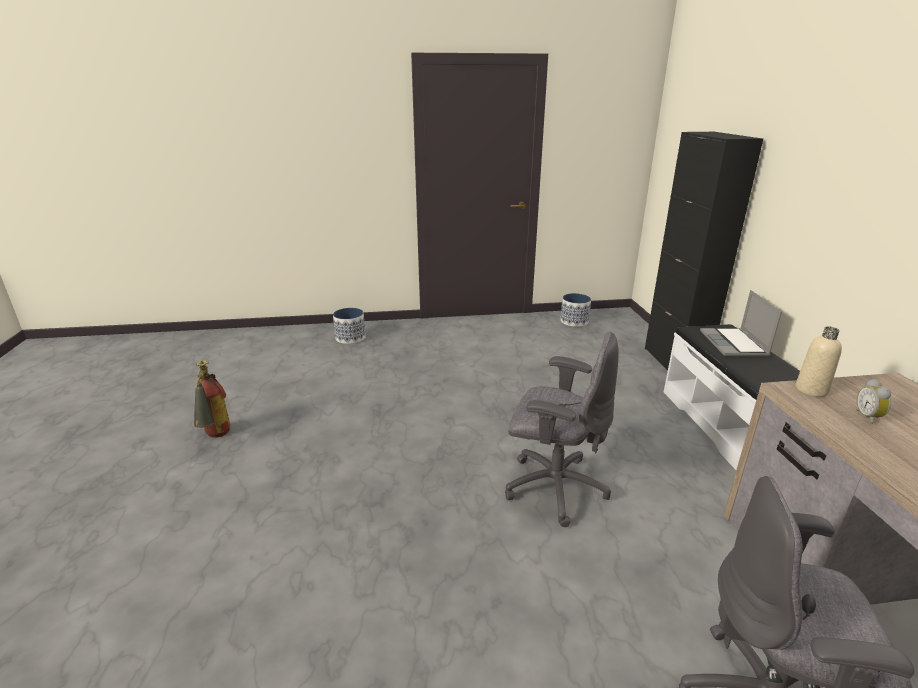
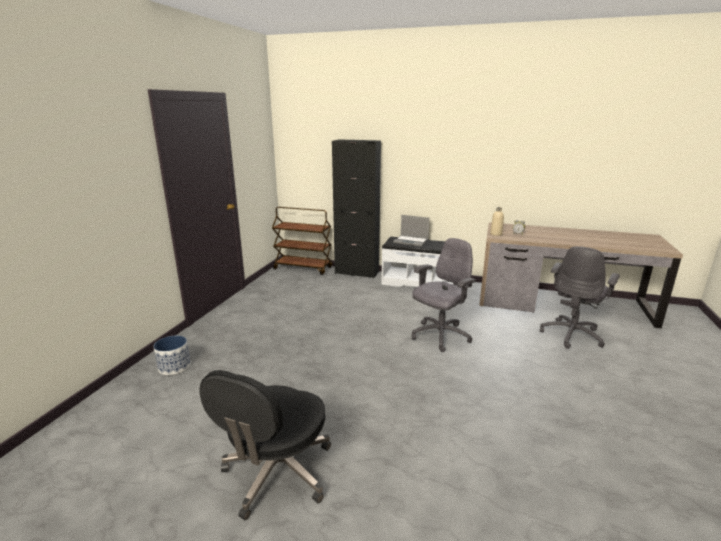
camera: 65 degrees left, 5 degrees down
(216, 438) = (277, 473): fire extinguisher -> black office chair
(574, 321) = (278, 279): planter -> none
(628, 325) = (303, 268): none -> brown cart

